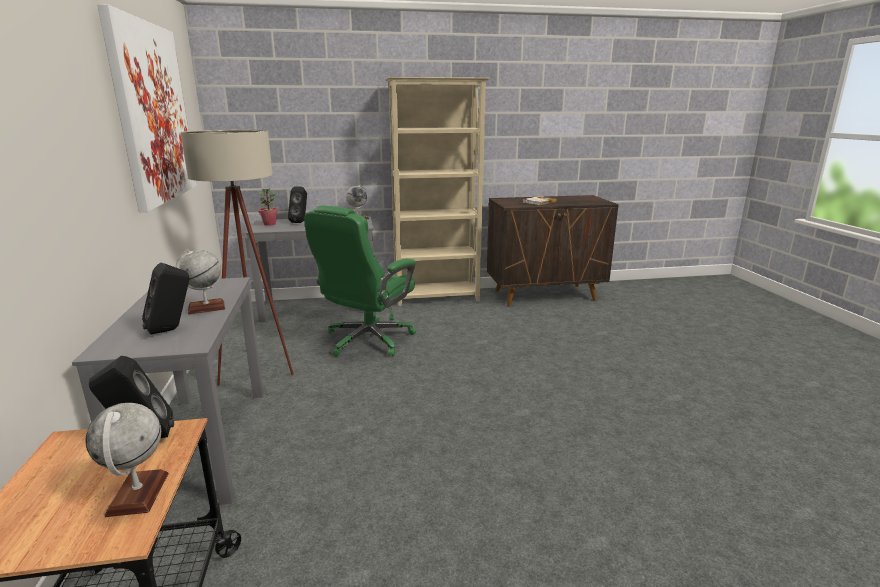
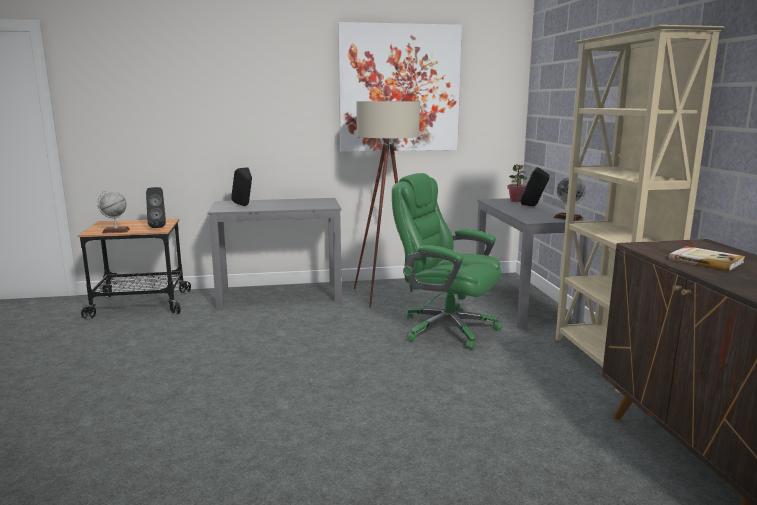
camera: 90 degrees right, 5 degrees down
(206, 308) = (277, 207): globe -> none

